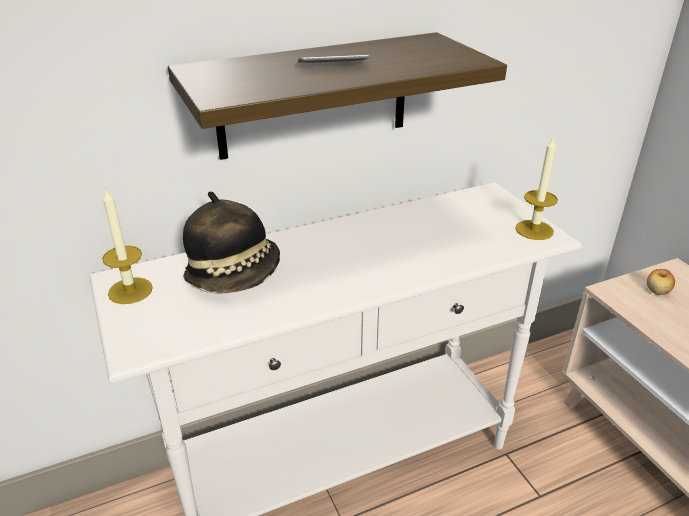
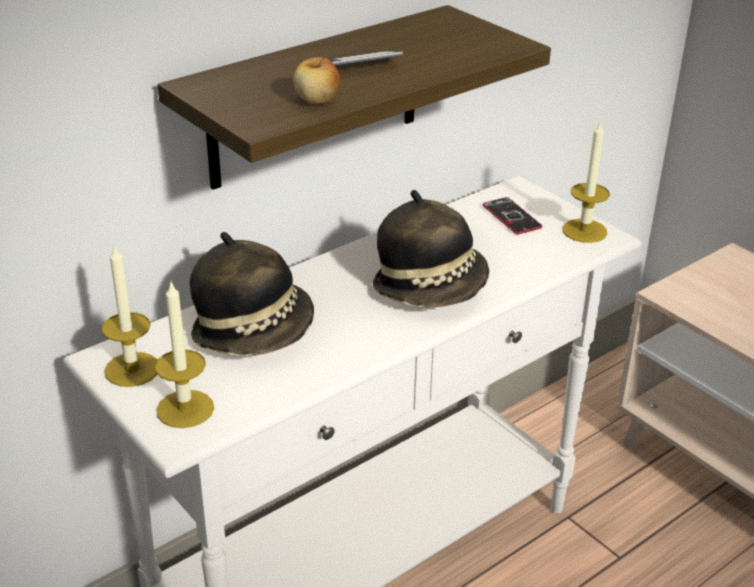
camera: 15 degrees left, 0 degrees up
(150, 328) = (185, 409): none -> candle
(388, 259) = (431, 288): none -> hat
(477, 212) = (511, 217): none -> phone
(657, 291) = (719, 286): apple -> apple (317, 101)

